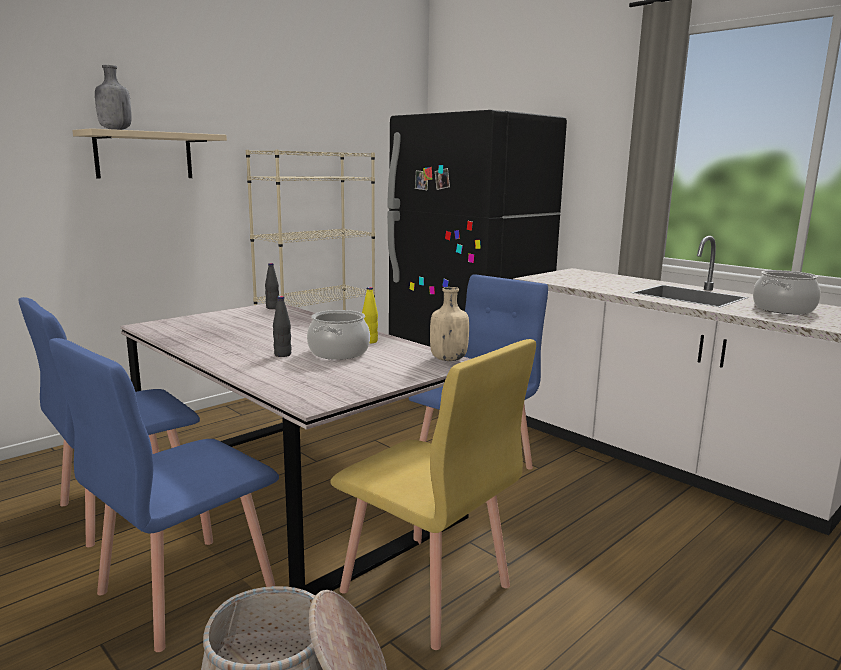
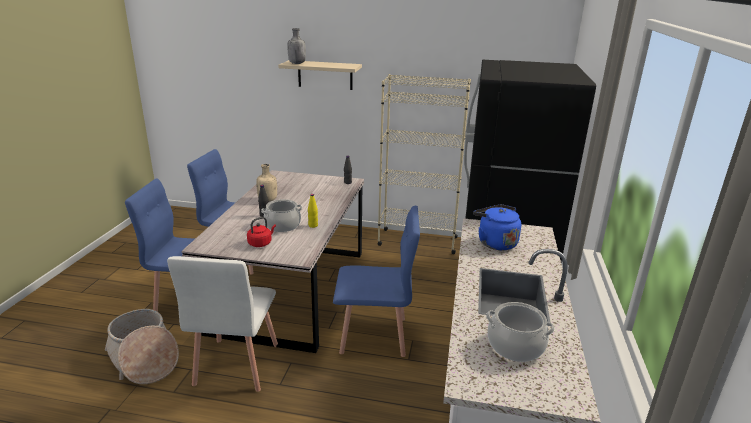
camera: 55 degrees right, 10 degrees up
(374, 371) = (261, 243): none -> red kettle
(426, 589) = (236, 364): yellow chair -> white chair
(448, 359) = (303, 255): beige bottle -> beige bottle (268, 200)
(583, 281) = (495, 242): none -> blue kettle

